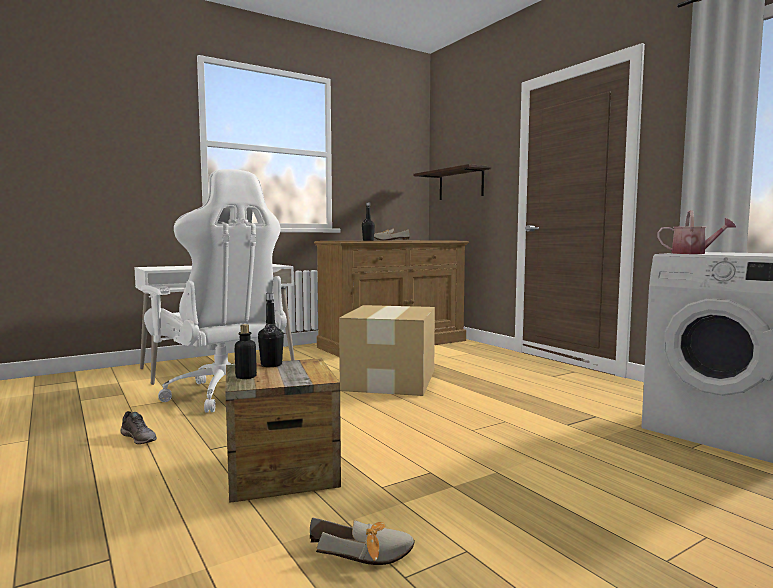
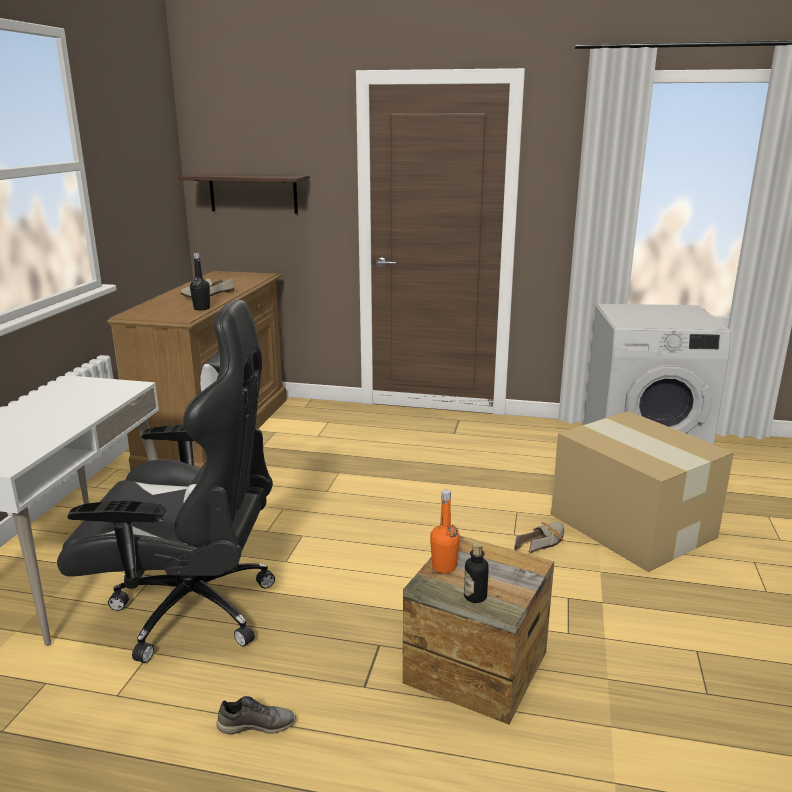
camera: 45 degrees left, 15 degrees up
(218, 393) = (184, 610): white office chair -> black office chair
(271, 365) = (444, 567): black bottle -> orange bottle
(367, 554) = (664, 693): shoe -> shoe (543, 542)
(391, 379) = (331, 497): cardboard box -> cardboard box (631, 524)
(693, 253) = (637, 322): watering can -> none

